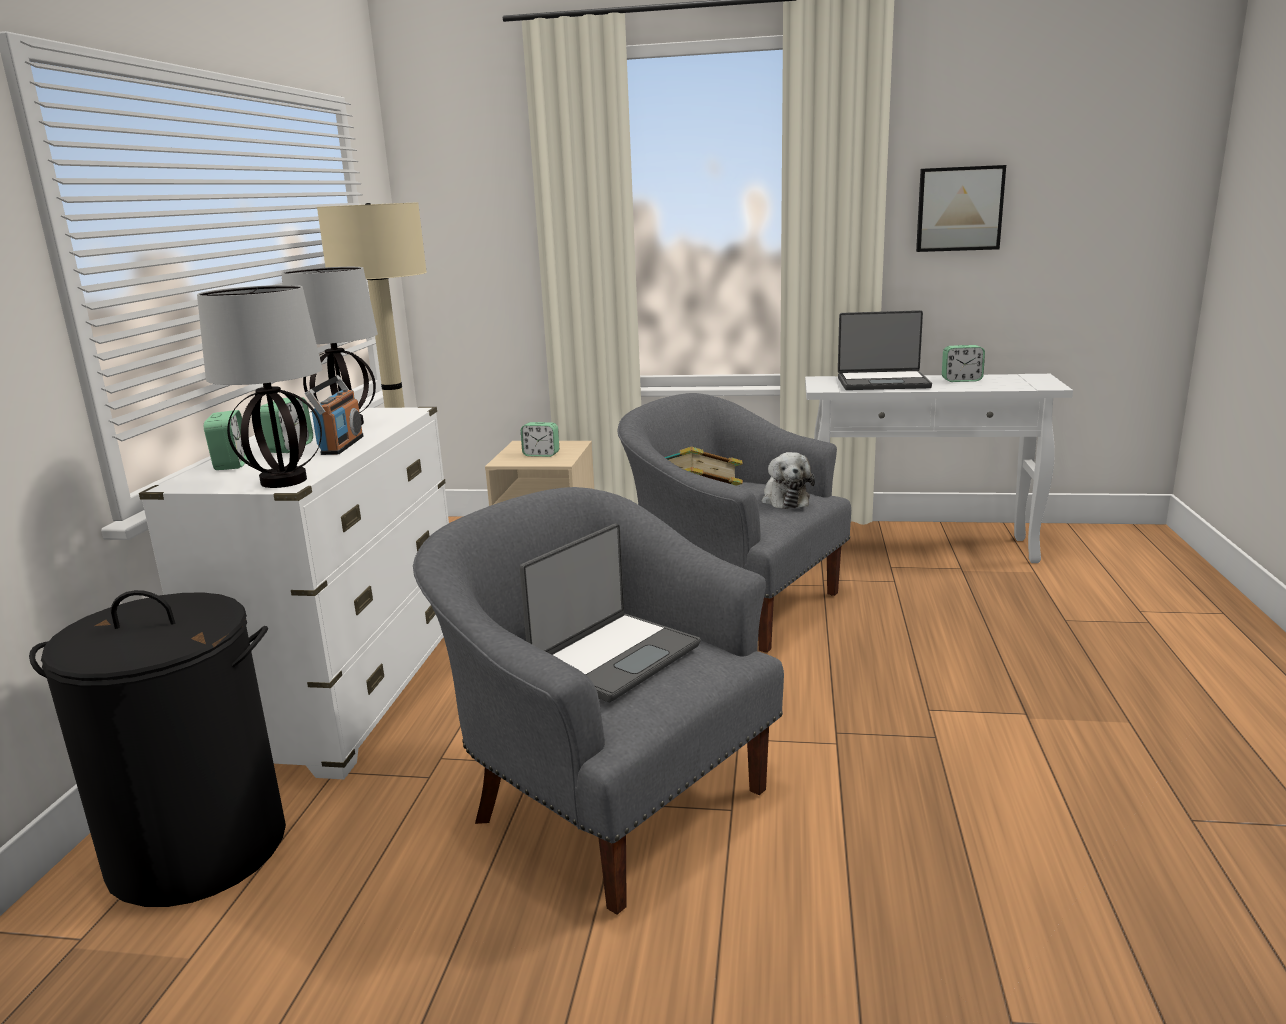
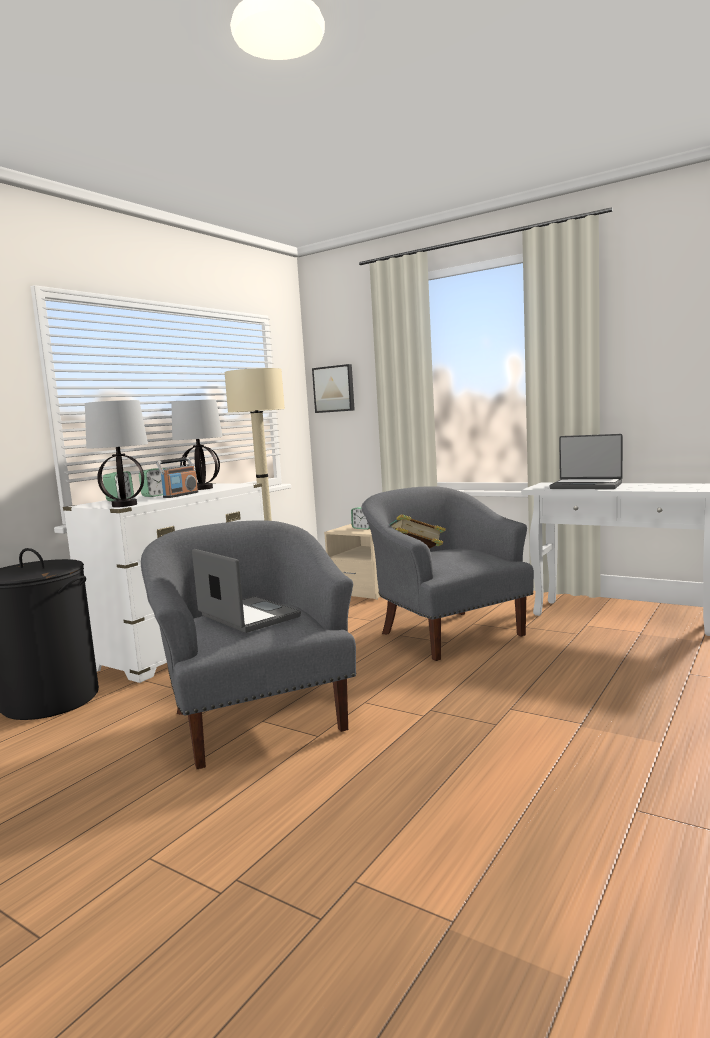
camera: 25 degrees right, 10 degrees down
(614, 657) = (247, 617): laptop -> laptop turned 105 degrees counterclockwise
(784, 499) = (473, 558): plush toy -> none
(959, 209) = (661, 360): picture -> picture (334, 389)
(961, 380) = (650, 485): alarm clock -> none

